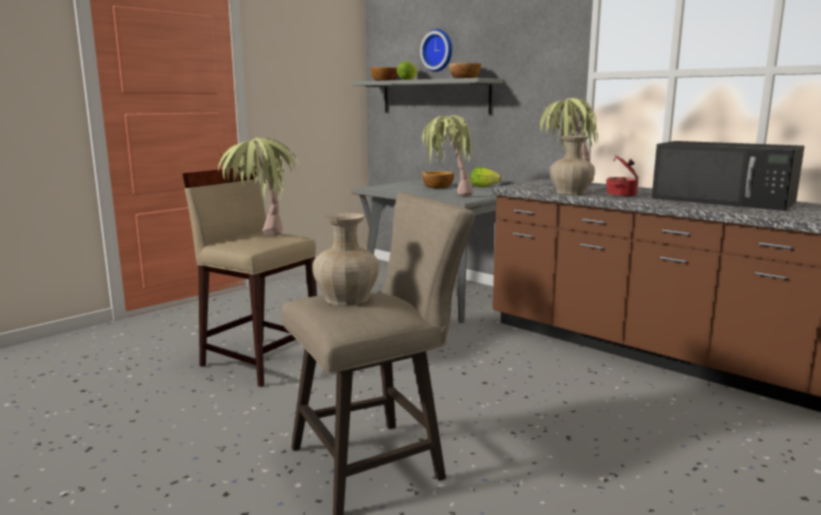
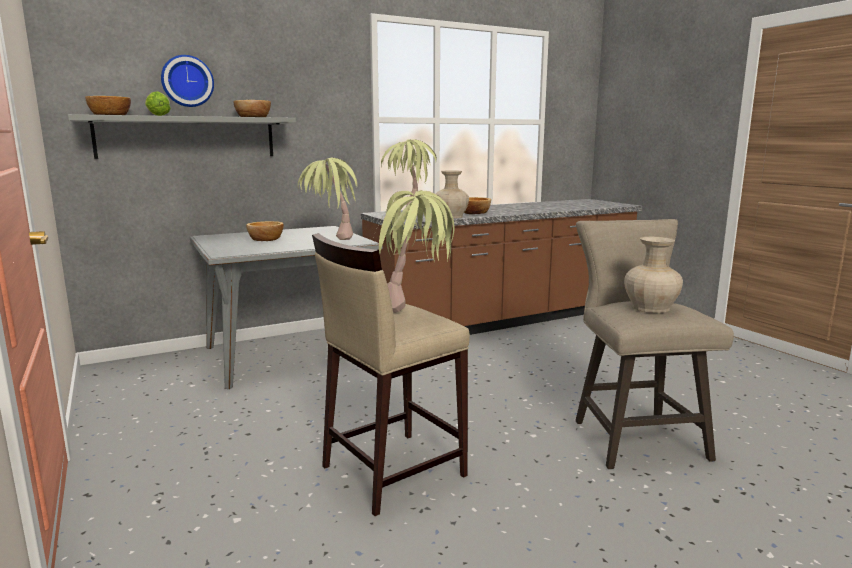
camera: 70 degrees left, 0 degrees up
(485, 187) = (297, 231): lettuce -> none
(622, 195) = (474, 213): cooking pot -> bowl
(724, 200) = (513, 207): black microwave -> none

